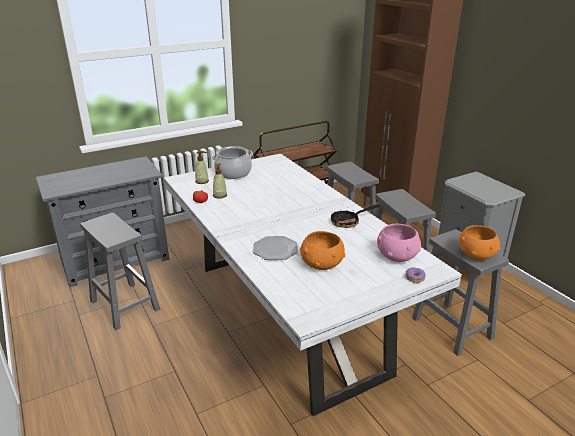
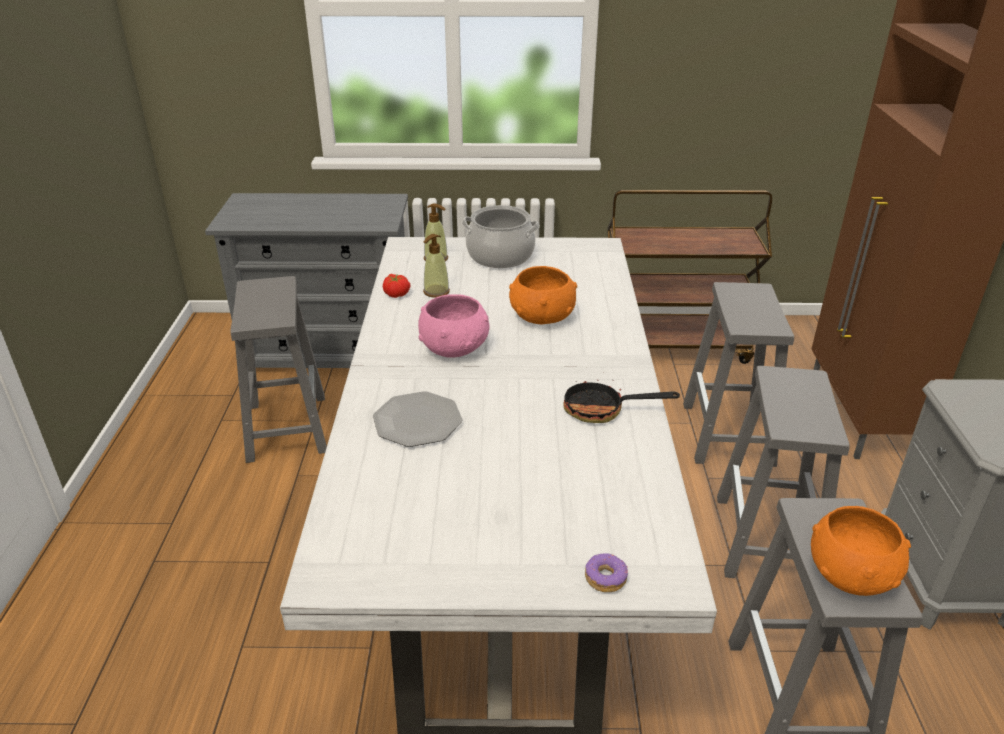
camera: 30 degrees right, 5 degrees up
(321, 264) = (463, 478): orange bowl -> orange bowl (541, 316)
(397, 255) = (621, 515): pink bowl -> pink bowl (455, 348)

